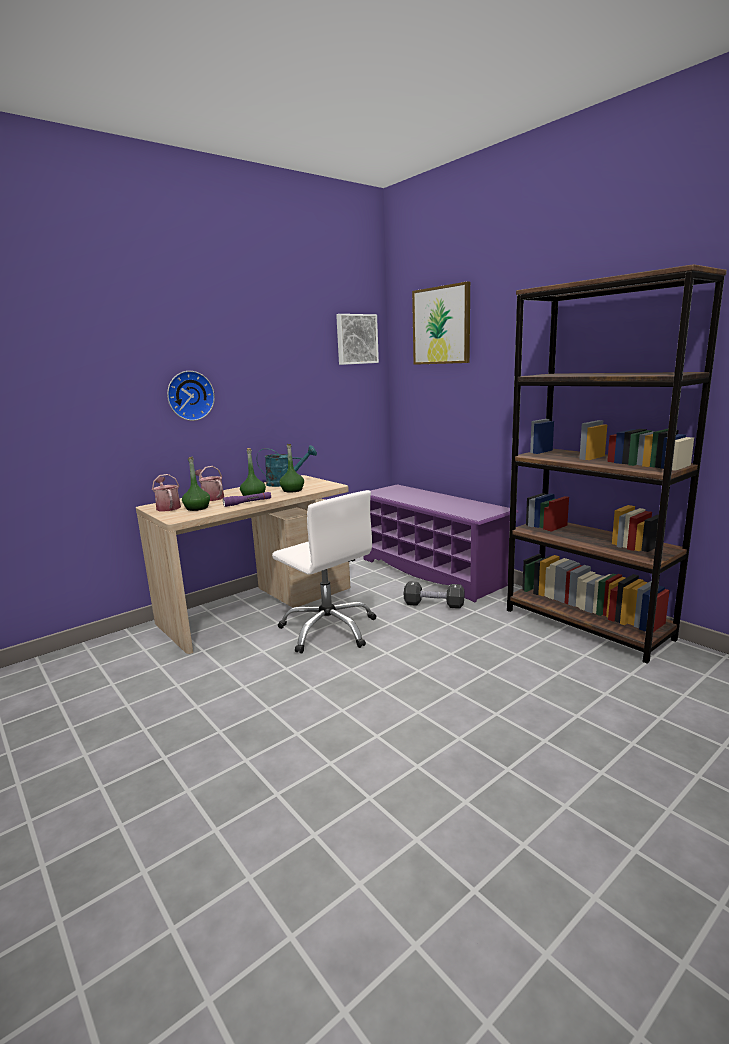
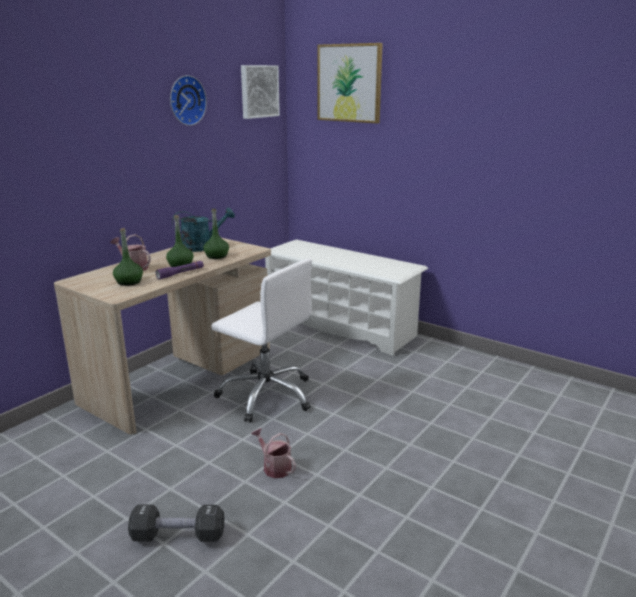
camera: 15 degrees left, 5 degrees up
(167, 507) = (93, 282): watering can -> watering can (274, 467)
(189, 395) = (103, 157): wall clock -> wall clock (186, 100)
(432, 571) = (341, 326): purple shoe rack -> white shoe rack
(434, 604) = (356, 361): black dumbbell -> black dumbbell (178, 536)
(587, 624) = (497, 370): brown bookcase -> none

